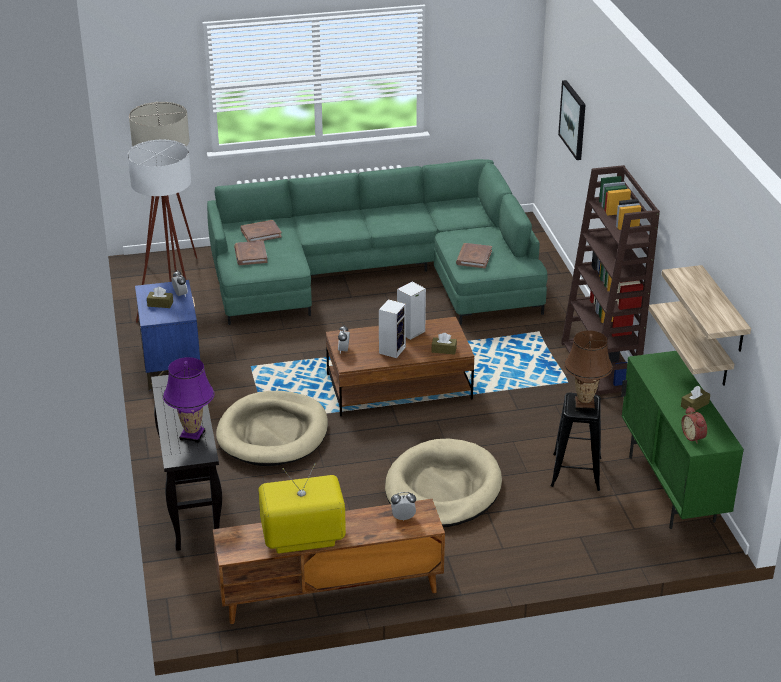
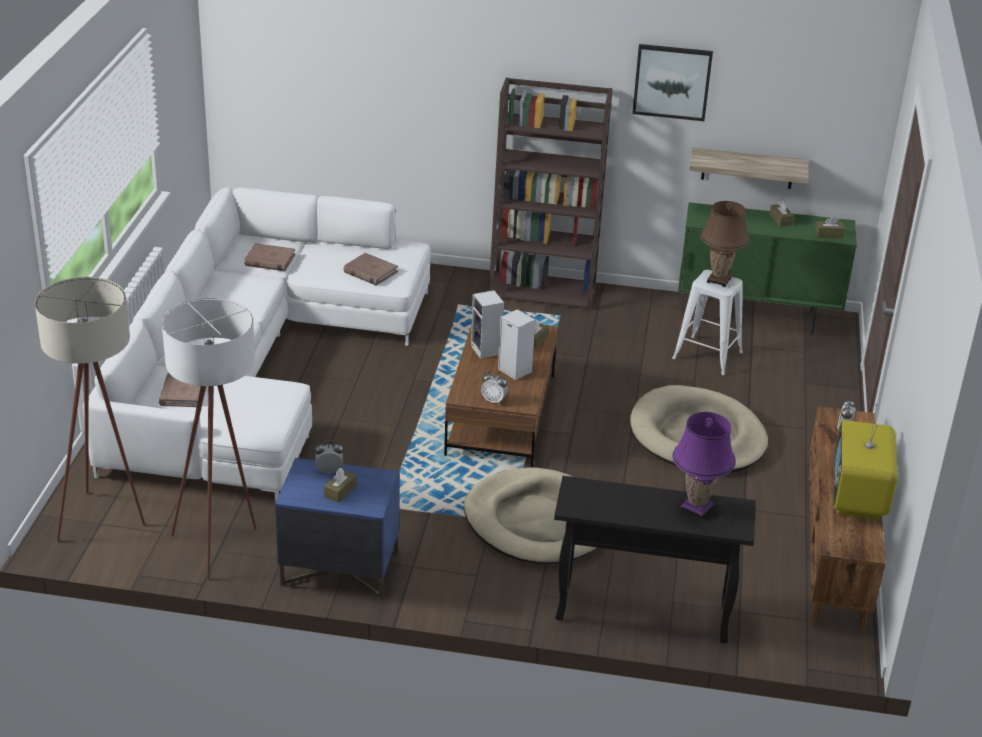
camera: 70 degrees left, 0 degrees up
(250, 255) = (232, 412): brown book -> brown book (269, 260)
(379, 273) = (255, 366): green sofa -> white sofa
(573, 119) = (331, 84): picture -> picture (672, 81)
(576, 471) = (707, 355): black stool -> white stool
(694, 437) = (829, 234): alarm clock -> brown tissue box
(723, 310) = (775, 122): shelf -> none

